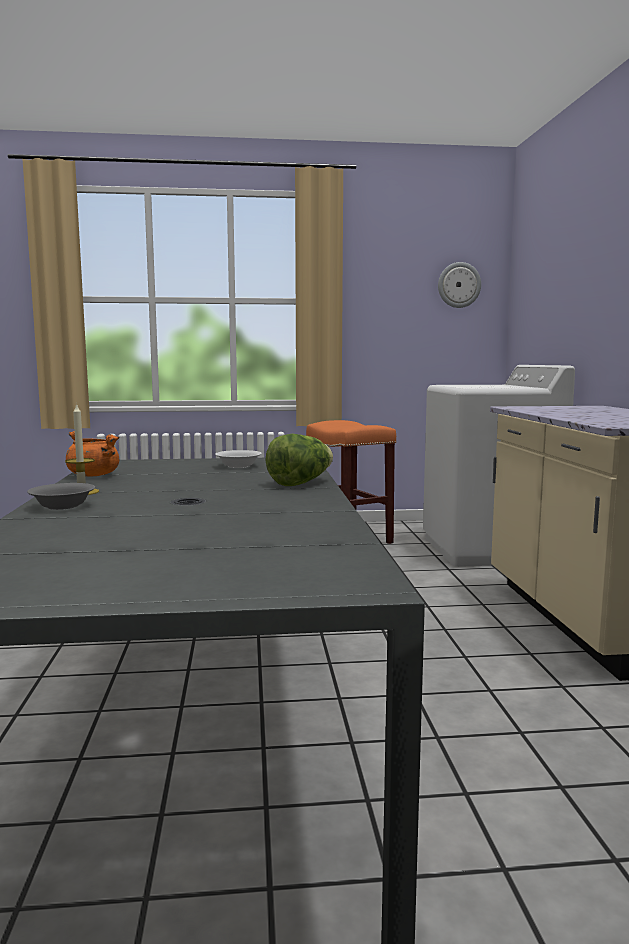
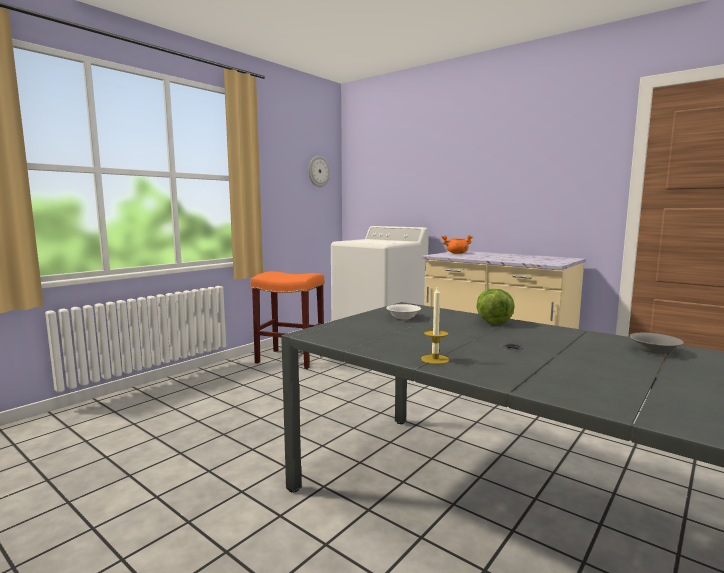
camera: 45 degrees left, 0 degrees up
(63, 506) = (486, 371): grey bowl -> grey bowl (655, 351)
(93, 475) = (363, 346): orange cooking pot -> orange cooking pot (456, 253)

